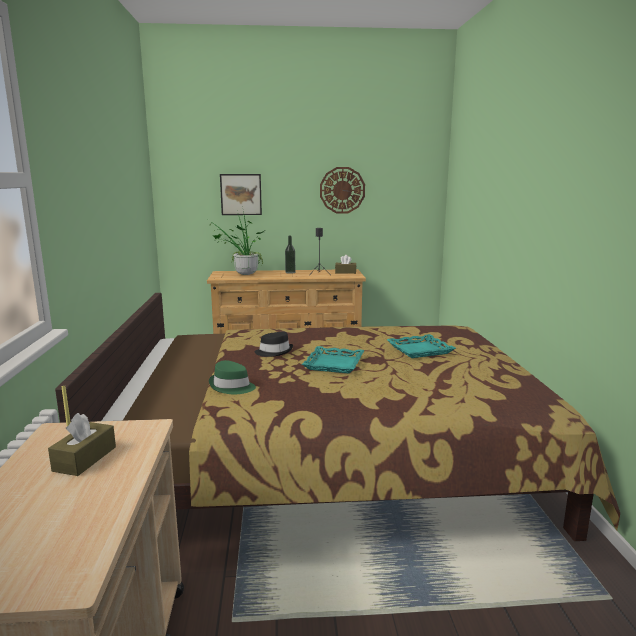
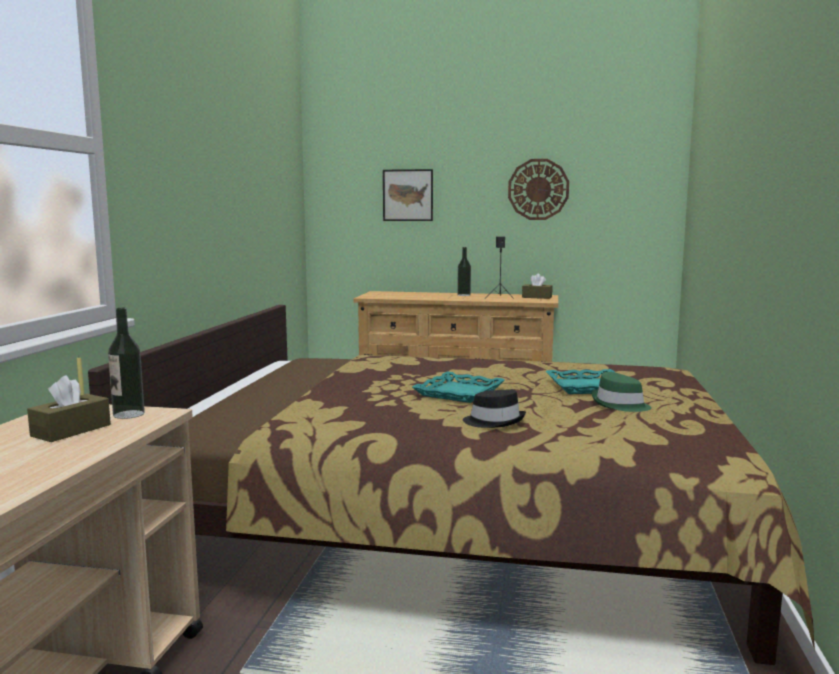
camera: 15 degrees right, 5 degrees down
(122, 432) = (128, 414): none -> bottle
(232, 387) = (315, 404): green hat -> green hat (620, 405)
(241, 274) = (400, 294): potted plant -> none
(274, 352) = (394, 376): black hat -> black hat (494, 421)

